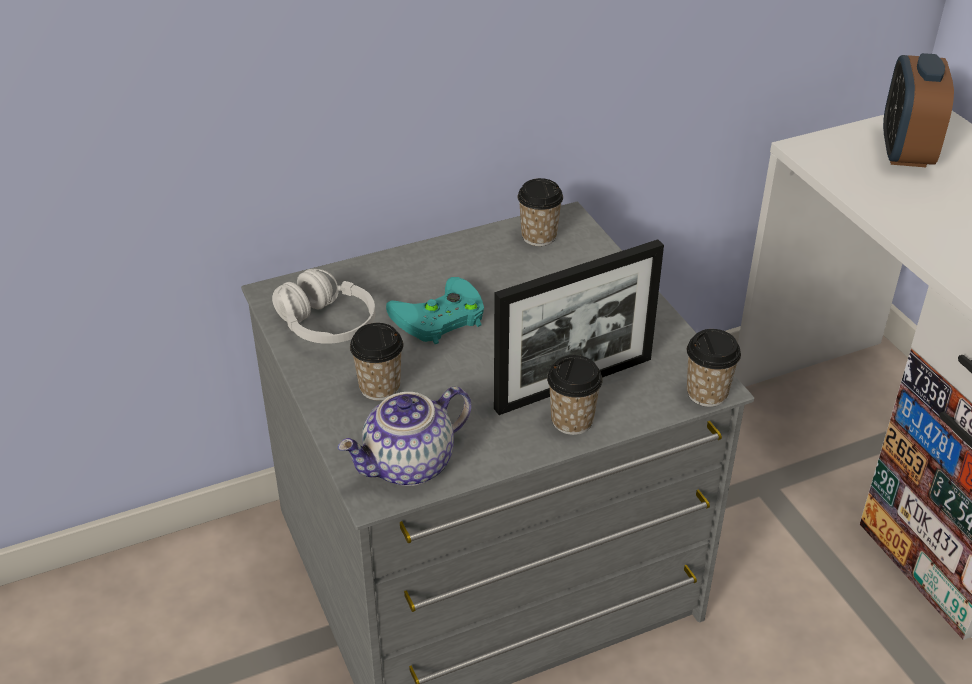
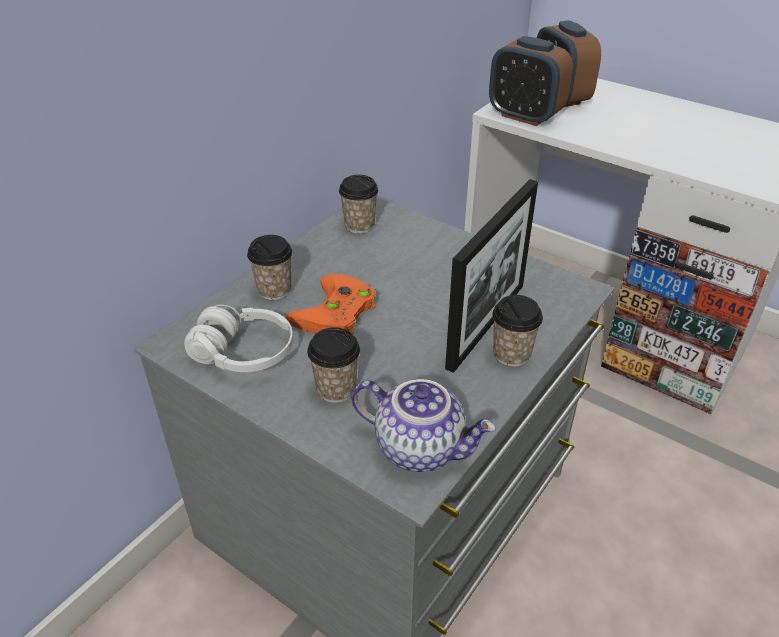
camera: 30 degrees left, 0 degrees up
(409, 466) = (421, 447): teapot -> teapot turned 90 degrees counterclockwise
(438, 318) = (335, 313): turquoise game controller -> orange game controller
(707, 393) = (582, 296): cup -> cup (274, 290)
(833, 163) = (525, 116): none -> alarm clock

